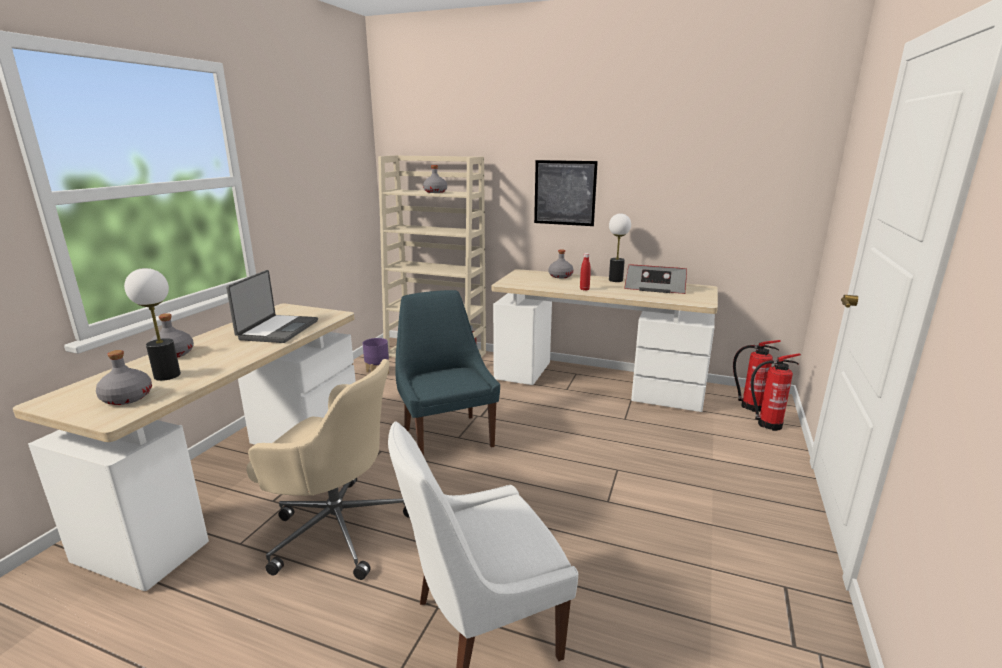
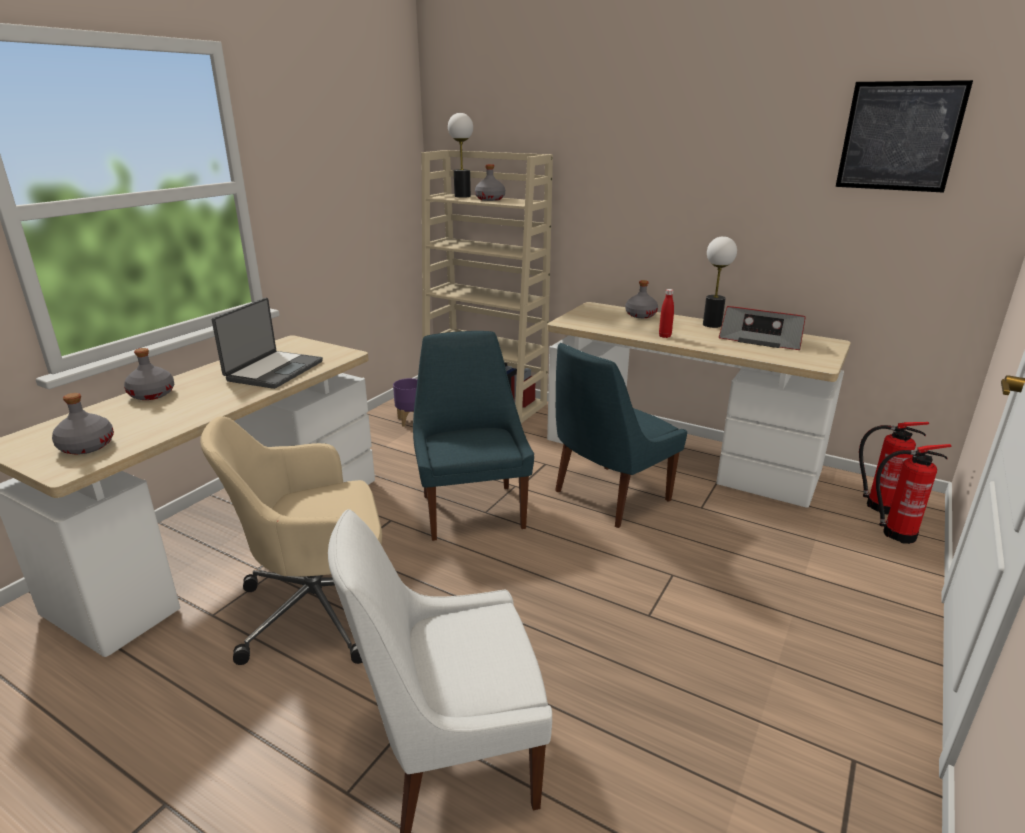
camera: 10 degrees right, 5 degrees up
(167, 375) = (137, 421): table lamp -> table lamp (462, 196)
(337, 528) = (319, 610): beige office chair -> beige office chair turned 135 degrees clockwise
(553, 417) = (608, 497): none -> blue chair
(565, 193) = (654, 205): picture -> picture (899, 136)

